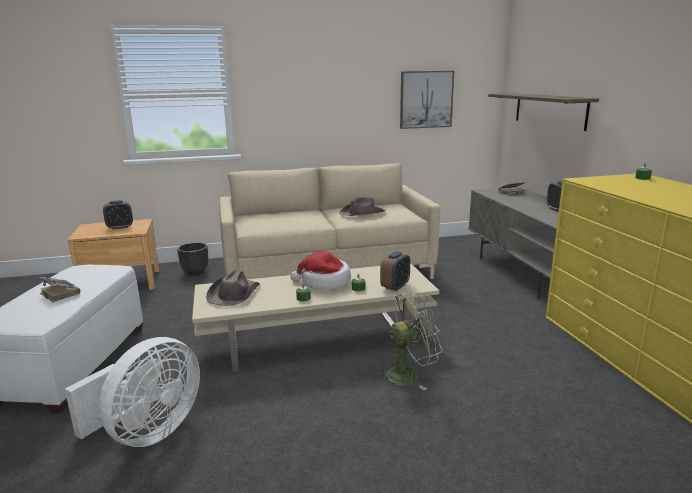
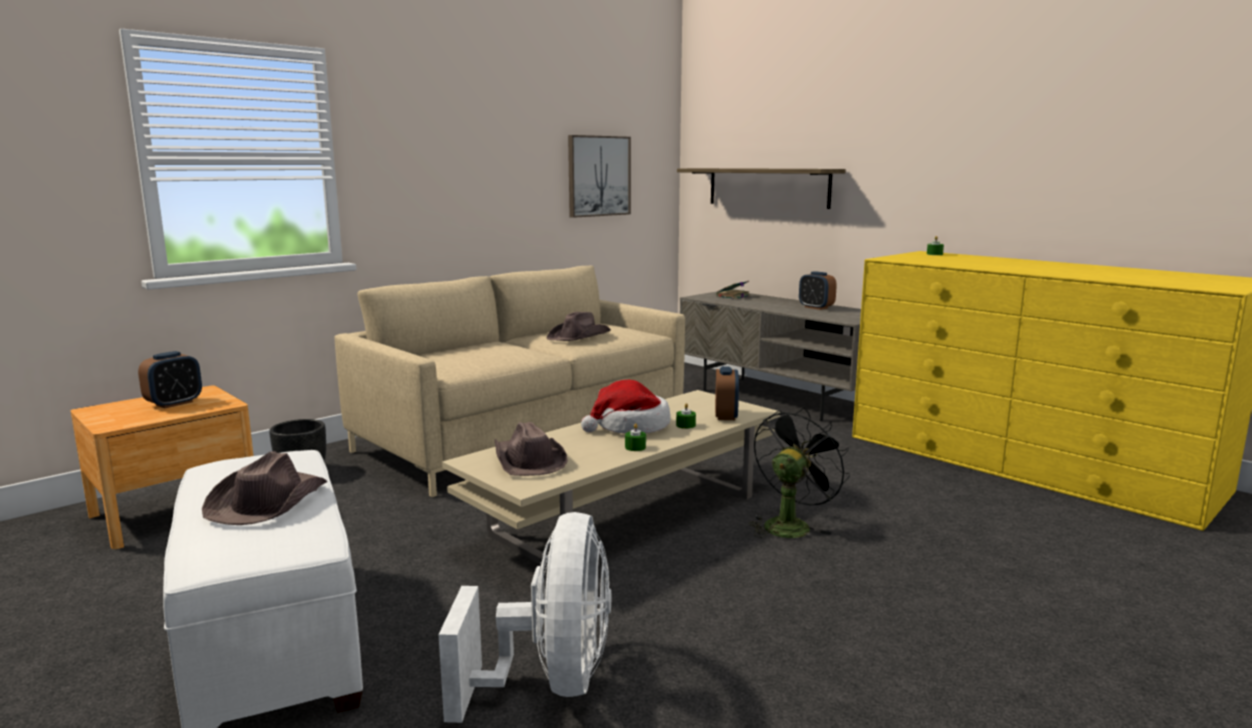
camera: 30 degrees left, 5 degrees down
(60, 293) = (267, 502): book -> brown hat
(407, 374) = (790, 525): green fan -> black fan

